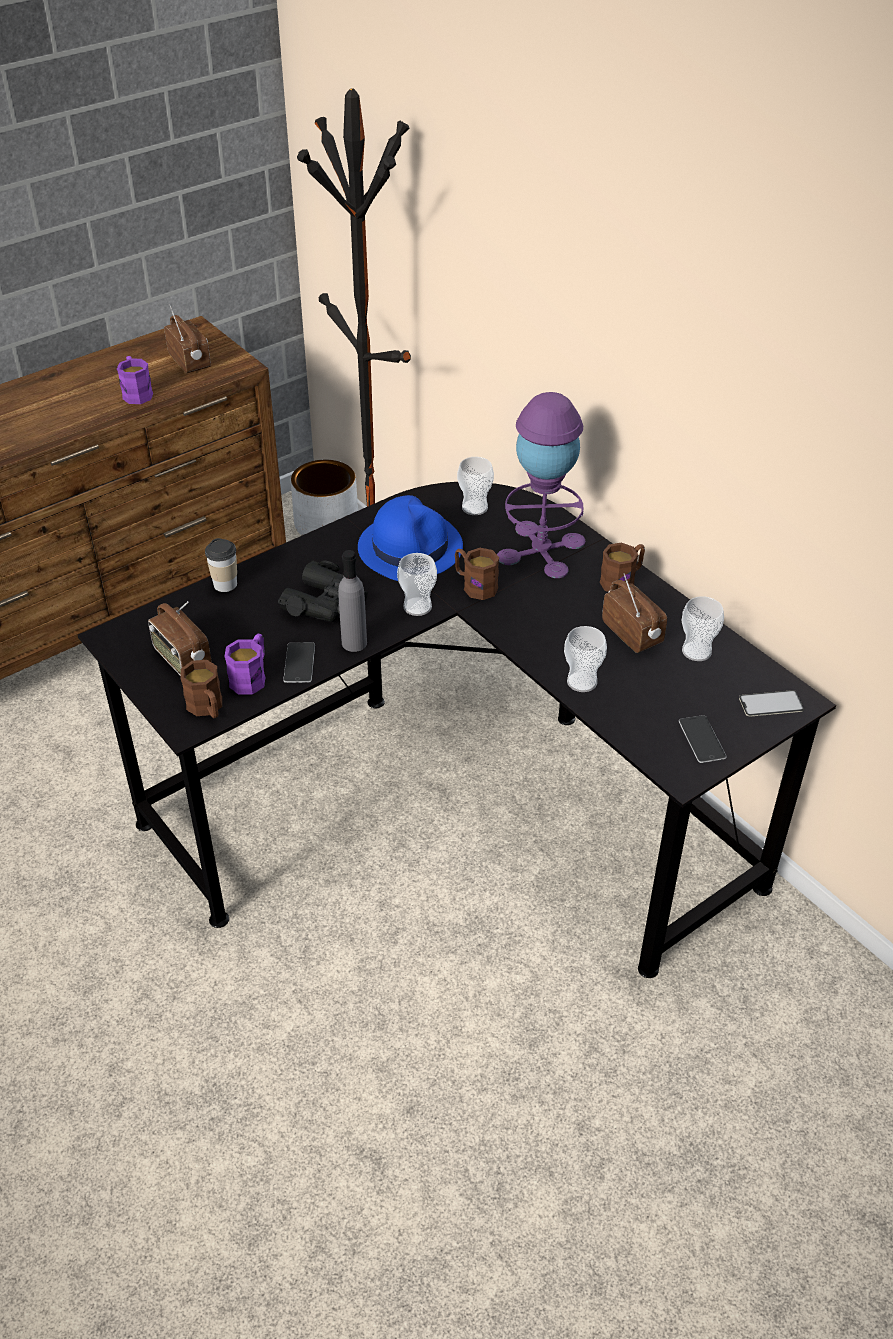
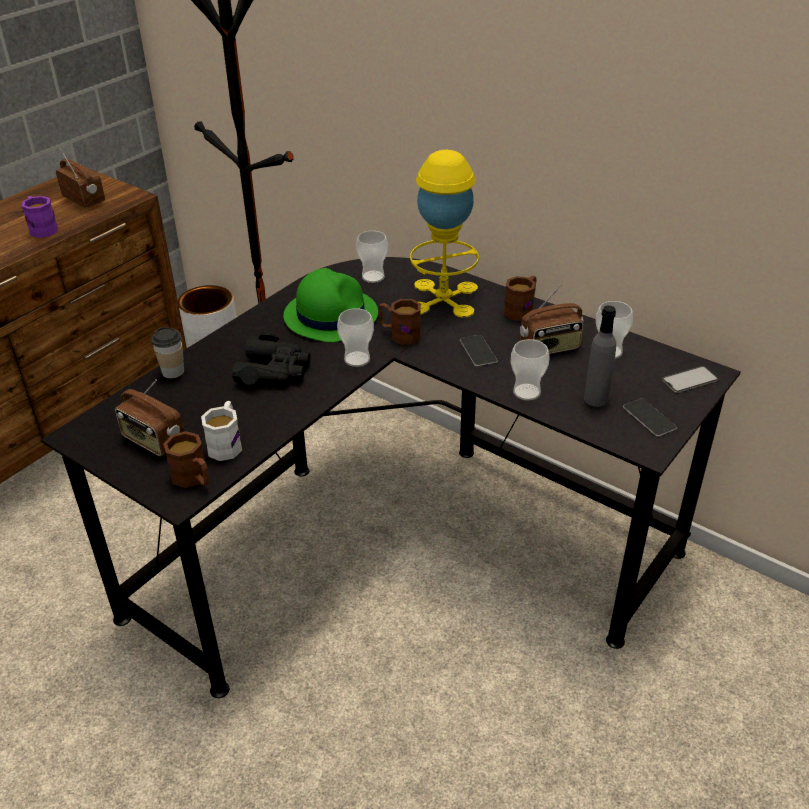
camera: 15 degrees left, 5 degrees down
(251, 676) = (226, 443): purple mug -> white mug
(299, 662) = (268, 423): phone -> phone (478, 351)
(354, 643) = (312, 398): grey bottle -> grey bottle (595, 399)
(410, 547) = (330, 315): blue hat -> green hat
(541, 549) = (443, 298): purple table lamp -> yellow table lamp
(632, 633) = (550, 347): radio -> radio turned 120 degrees clockwise

